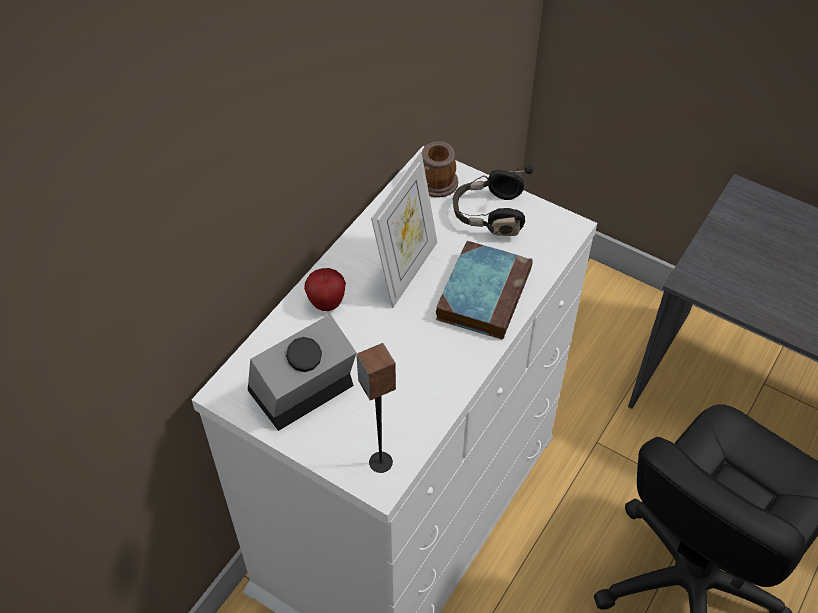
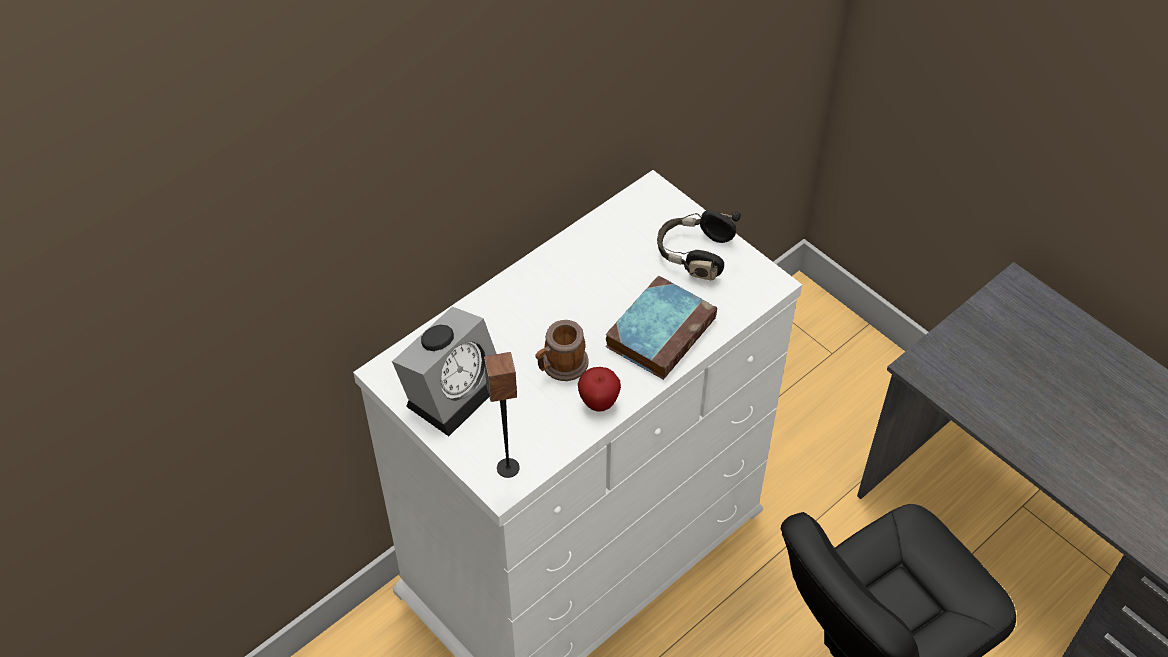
camera: 15 degrees right, 0 degrees up
(300, 393) = (454, 388): alarm clock -> alarm clock turned 150 degrees clockwise
(326, 303) = (505, 309): apple -> apple (598, 403)
(406, 270) = (593, 293): picture frame -> none
(434, 186) = (649, 214): mug -> mug (560, 366)

